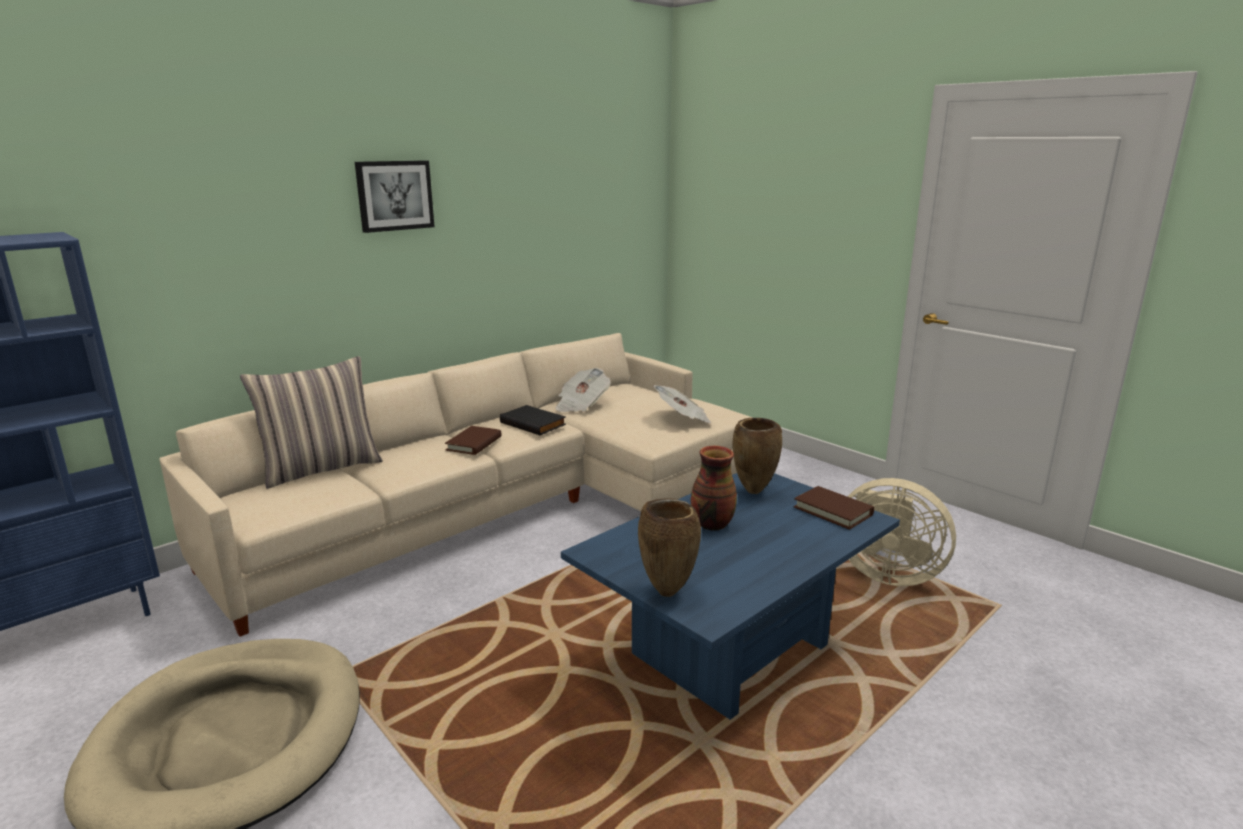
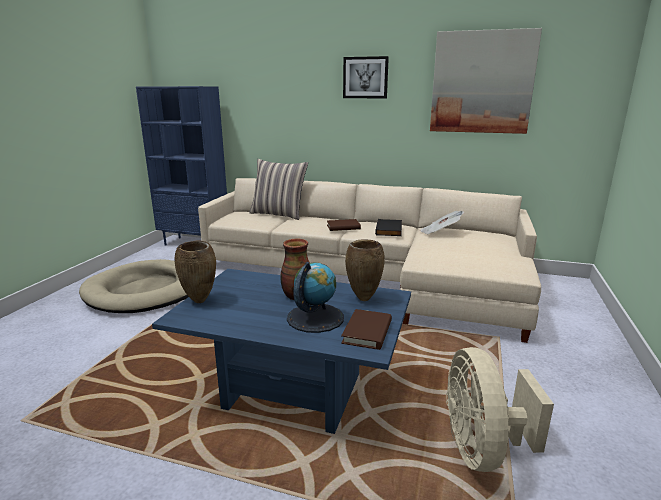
camera: 60 degrees right, 0 degrees up
(546, 195) = (482, 83): none -> picture
(683, 419) = (472, 260): newspaper -> none
(780, 528) = (315, 318): none -> globe

